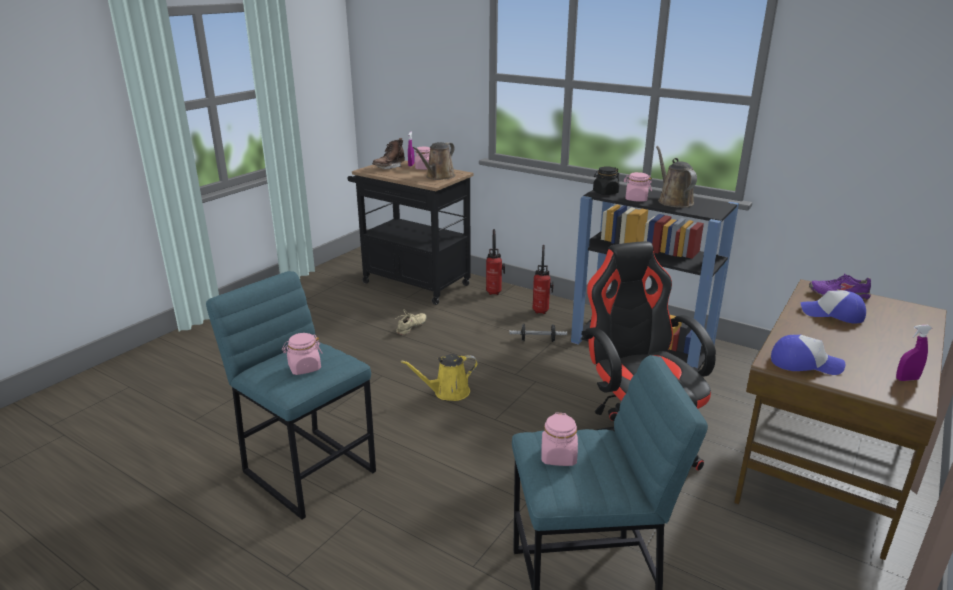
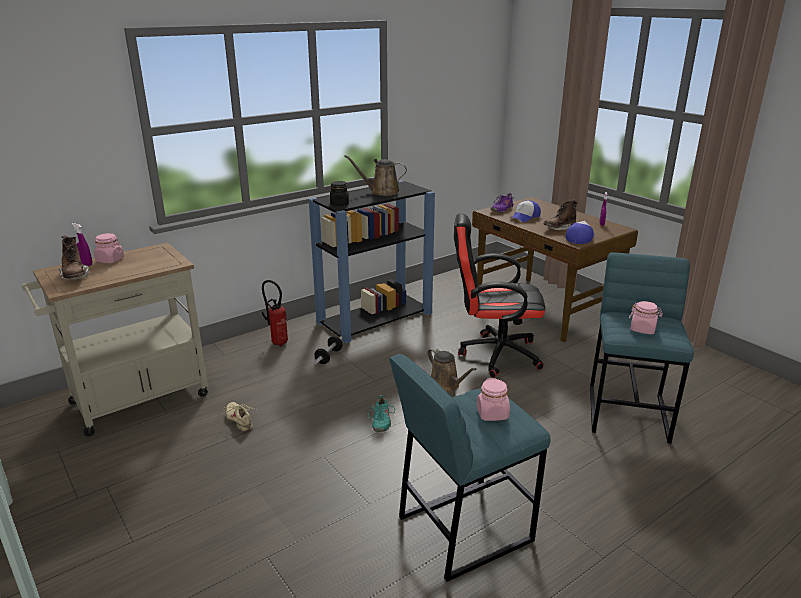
camera: 70 degrees left, 0 degrees up
(413, 283) = (135, 401): black cart -> beige cart
(438, 177) = (157, 258): brown watering can -> brown watering can (446, 385)
(448, 392) = (380, 421): yellow watering can -> turquoise shoe
(494, 291) = (215, 356): fire extinguisher -> none
(636, 199) = (366, 199): pink jar -> none
(823, 343) = (559, 228): none -> brown boot

